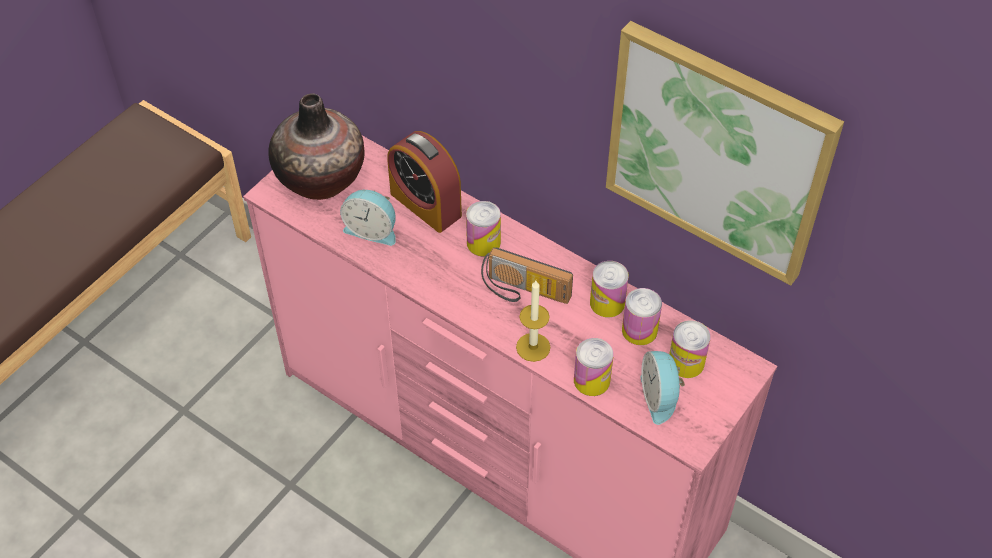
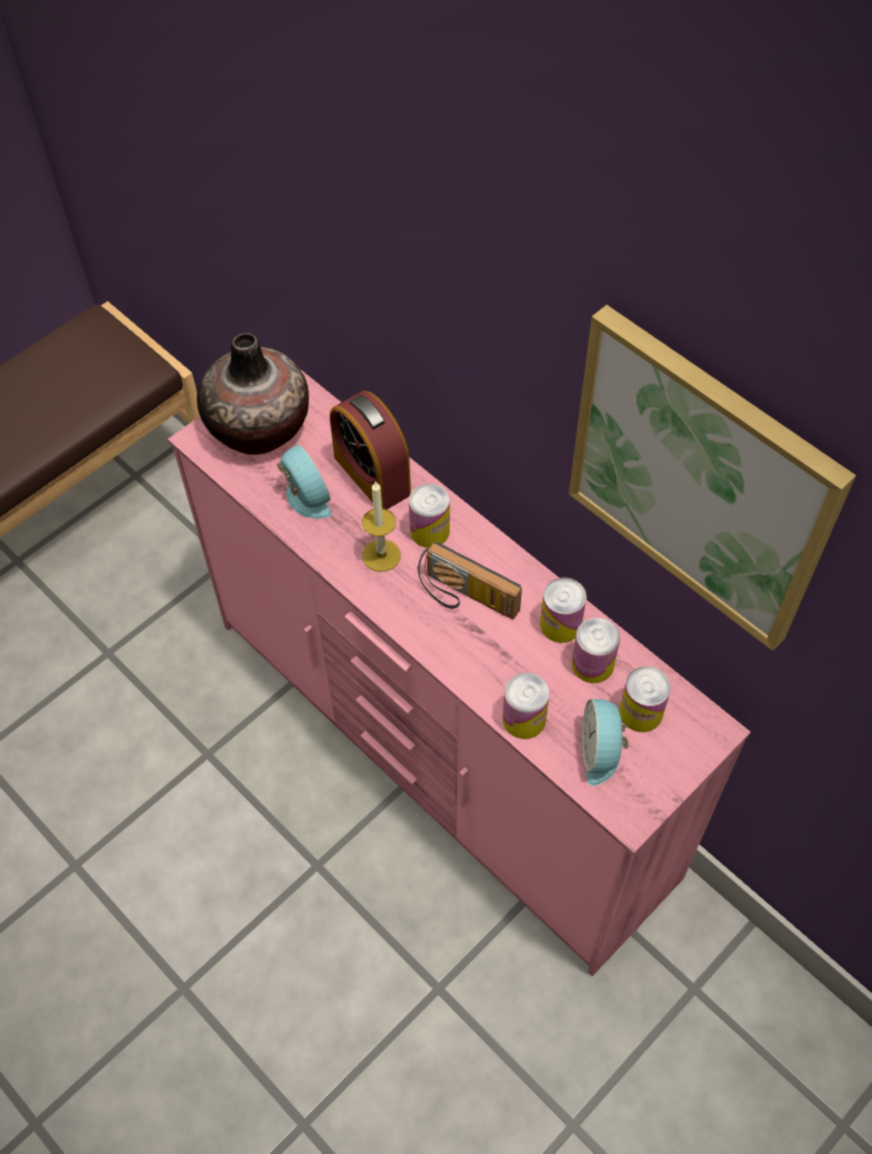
camera: 10 degrees right, 5 degrees up
(372, 230) = (304, 498): alarm clock -> alarm clock turned 150 degrees counterclockwise
(533, 347) = (463, 667): candle -> candle (381, 555)

